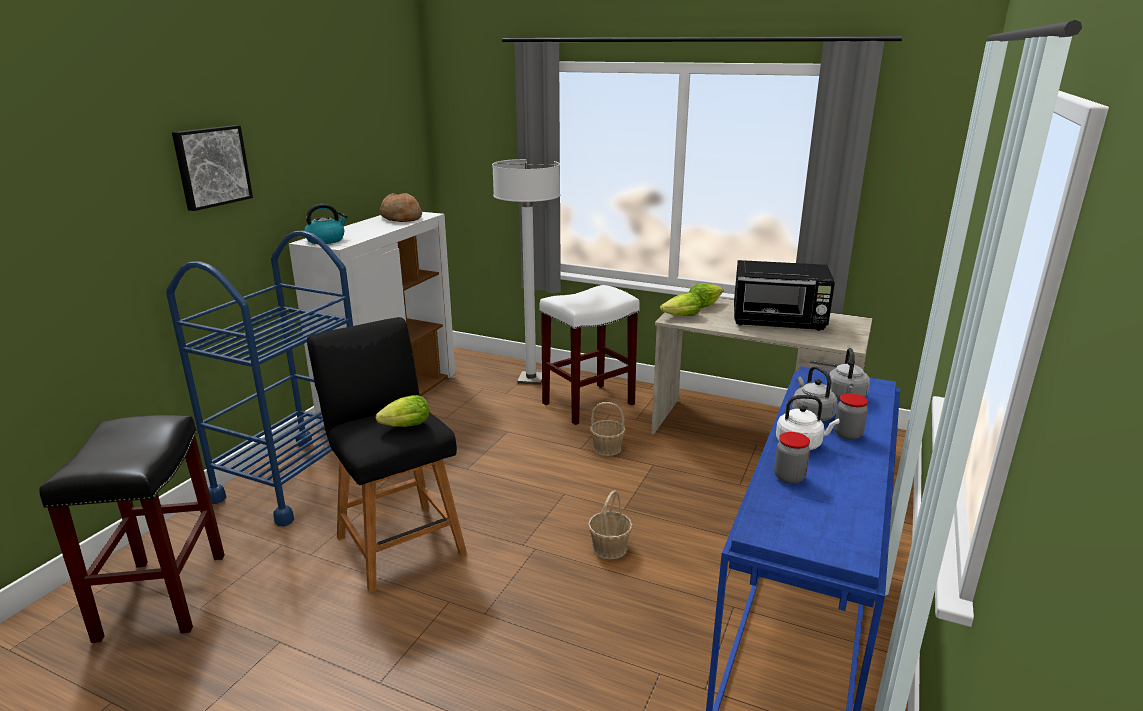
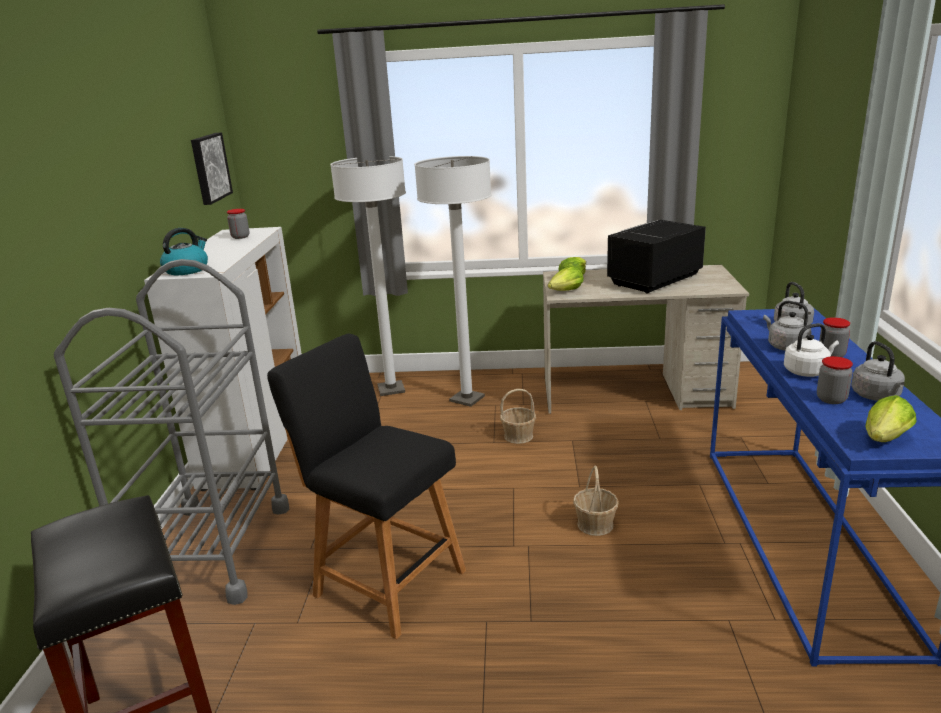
camera: 20 degrees left, 0 degrees up
(211, 166) = (63, 195): picture -> picture (209, 168)
(295, 479) = (212, 551): blue cart -> grey cart
(401, 218) = (240, 237): bread -> jar
(403, 427) = (400, 448): lettuce -> lettuce (884, 441)
(589, 403) = (467, 399): white stool -> white floor lamp
(779, 322) = (653, 280): black microwave -> black microwave turned 150 degrees clockwise
(841, 487) = (877, 396): none -> grey kettle

